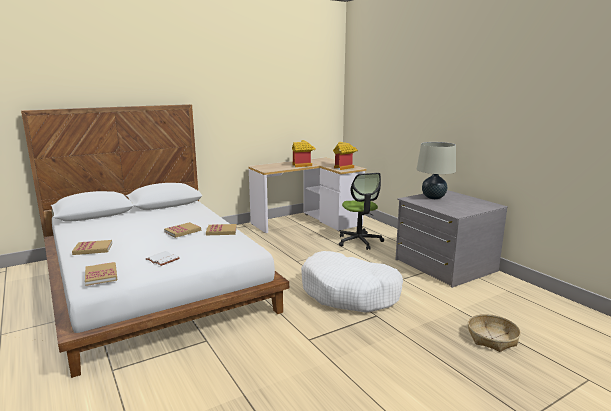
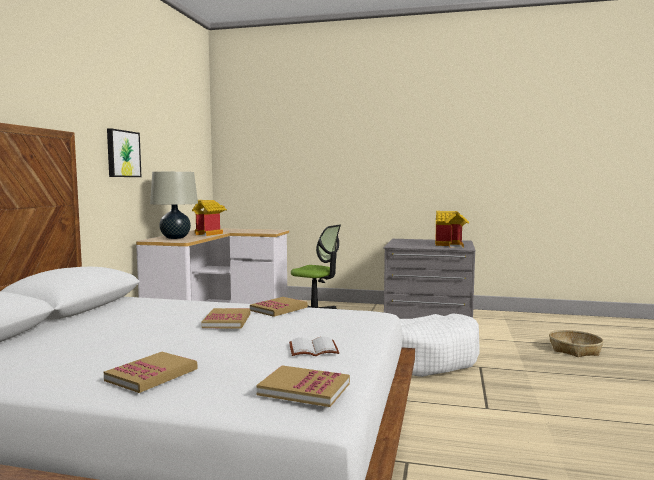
camera: 45 degrees left, 10 degrees down
(241, 111) = (122, 154): none -> picture
(344, 167) = (264, 231): toy house -> toy house (452, 245)
(433, 197) = (407, 243): beige table lamp -> beige table lamp (175, 238)

